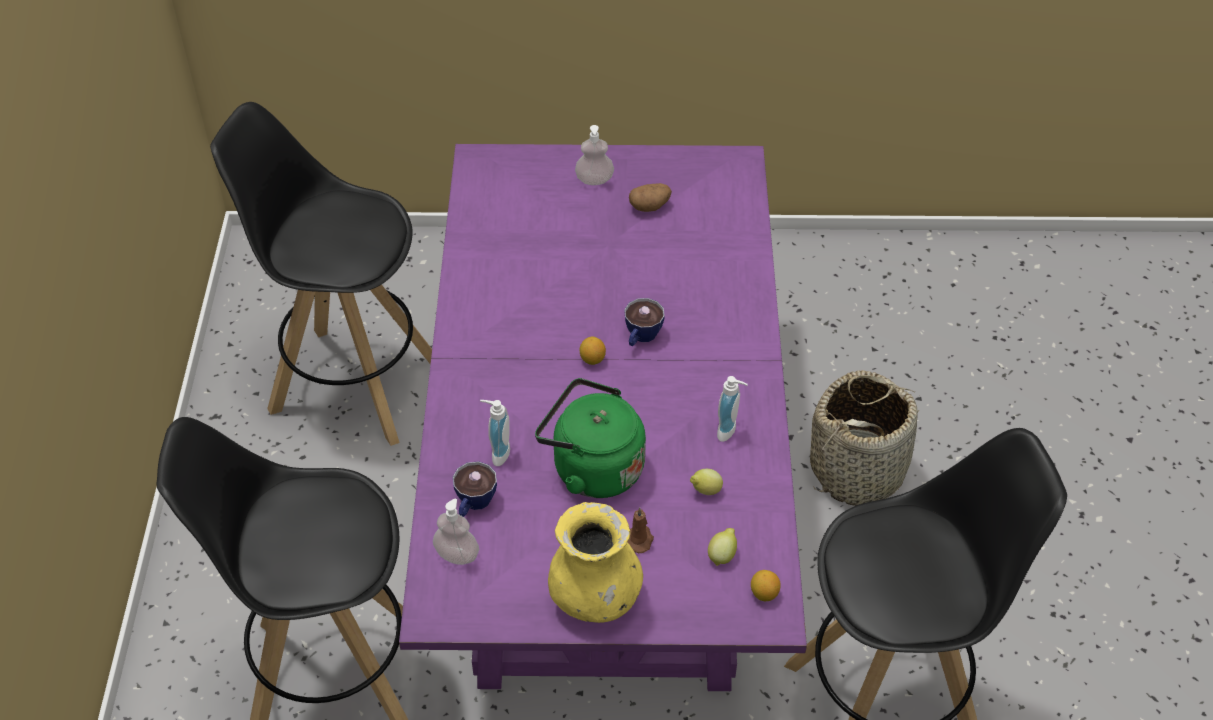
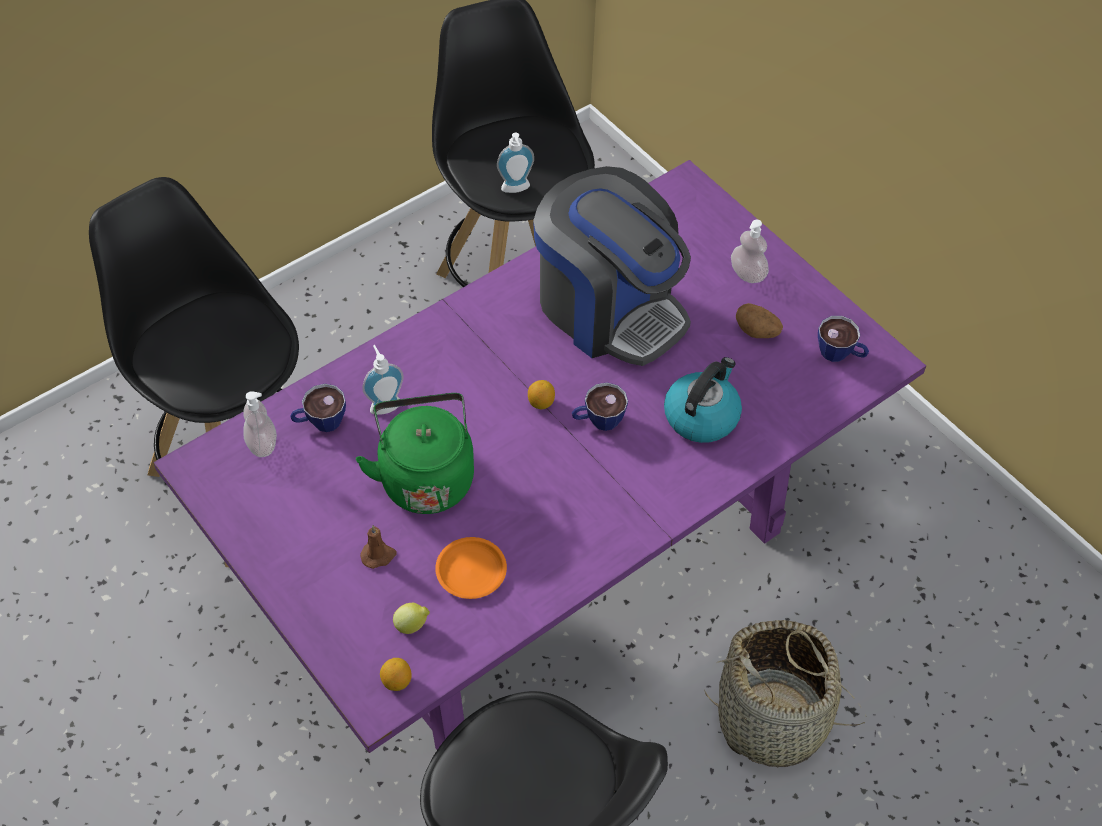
camera: 50 degrees right, 5 degrees up
(545, 269) = (609, 308): none -> coffee machine
(595, 597) = (296, 562): yellow vase -> none
(692, 280) = (701, 416): none -> kettle
(705, 491) = (470, 571): lemon -> orange plate
(712, 179) = (840, 354): none -> cup
(730, 431) = (553, 549): soap dispenser -> soap dispenser (516, 190)

